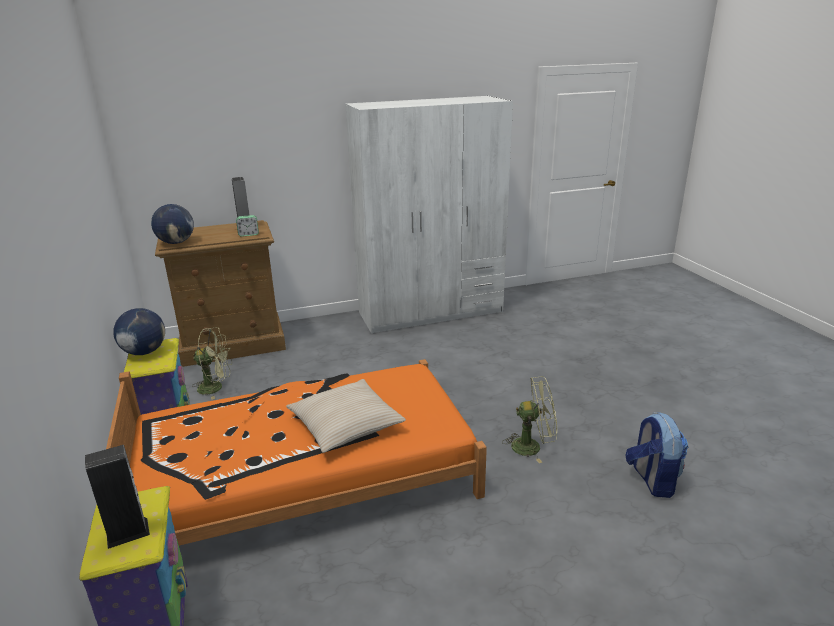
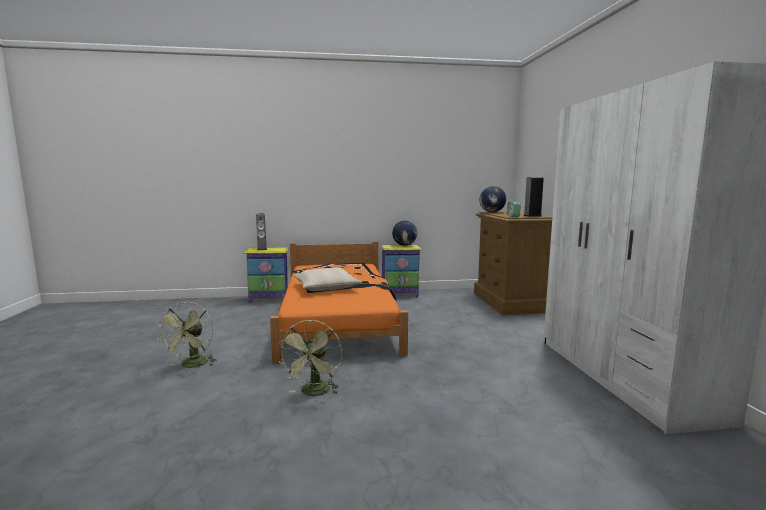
camera: 100 degrees right, 15 degrees down
(216, 387) = (446, 300): green fan -> green fan (192, 365)
(652, 480) = (208, 450): backpack -> none

